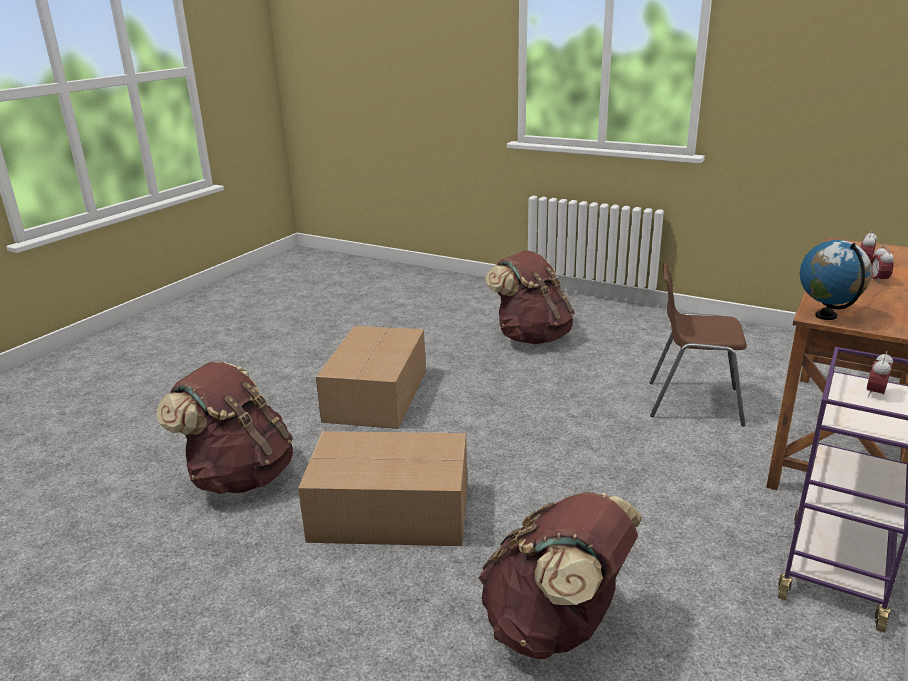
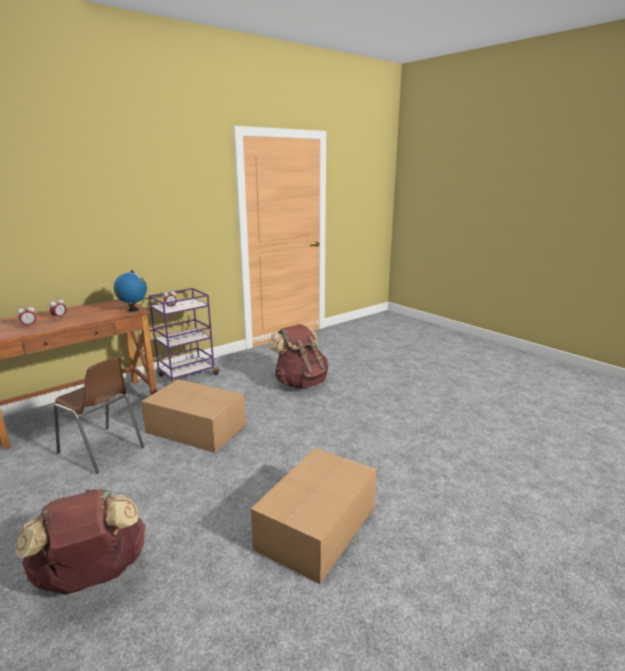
camera: 160 degrees left, 5 degrees down
(240, 476) = (435, 473): brown backpack -> none
(393, 512) = (342, 430): cardboard box -> cardboard box (195, 428)

